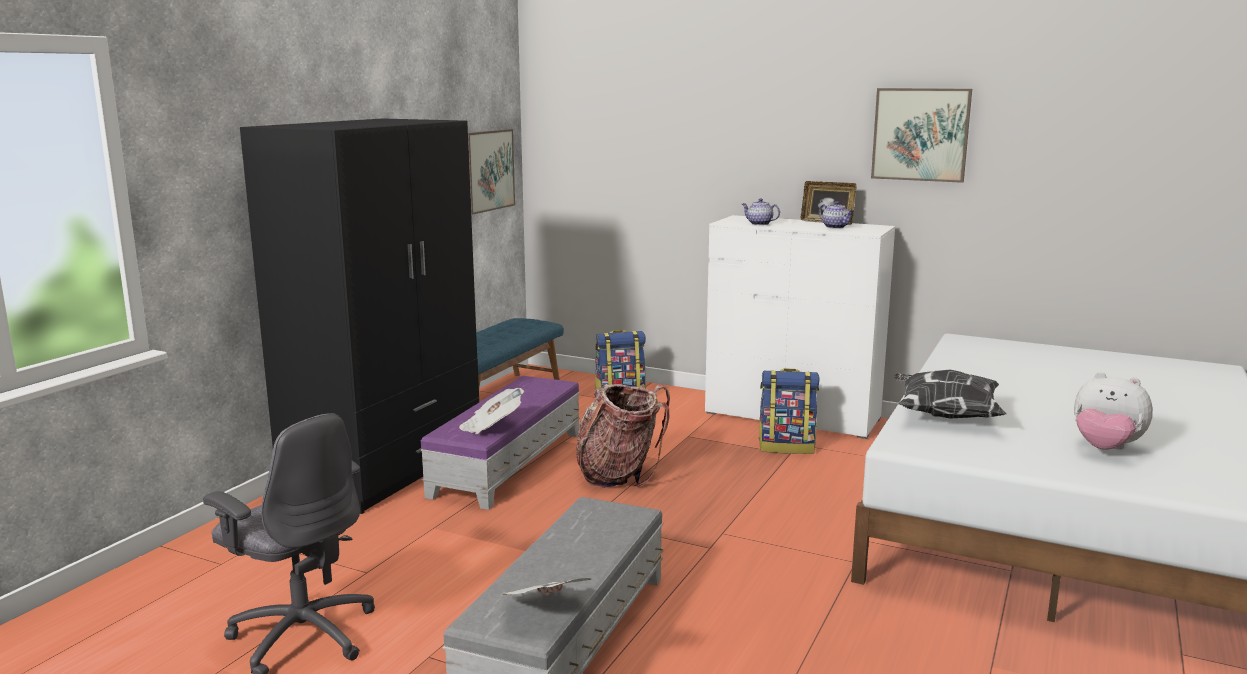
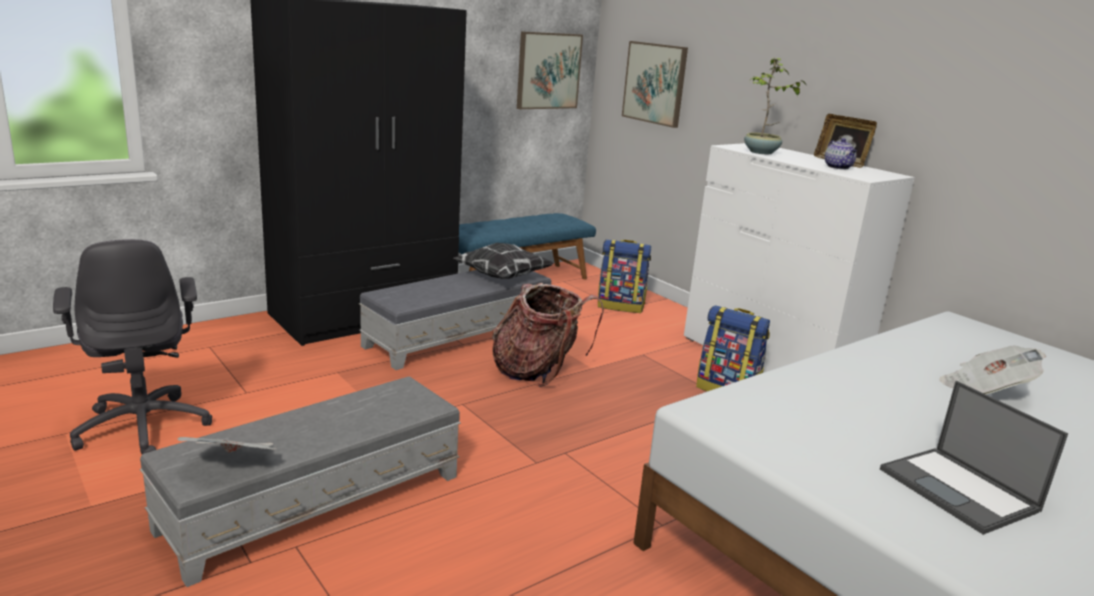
camera: 25 degrees right, 5 degrees up
(492, 427) = (424, 298): newspaper -> newspaper (985, 390)
(509, 463) = (459, 336): purple ottoman -> grey ottoman
(759, 224) = (761, 152): teapot -> potted plant
(920, 134) = (963, 72): picture -> picture (655, 83)
(945, 415) = (805, 395): pillow -> pillow (502, 277)
(1105, 449) = (960, 490): plush toy -> laptop

